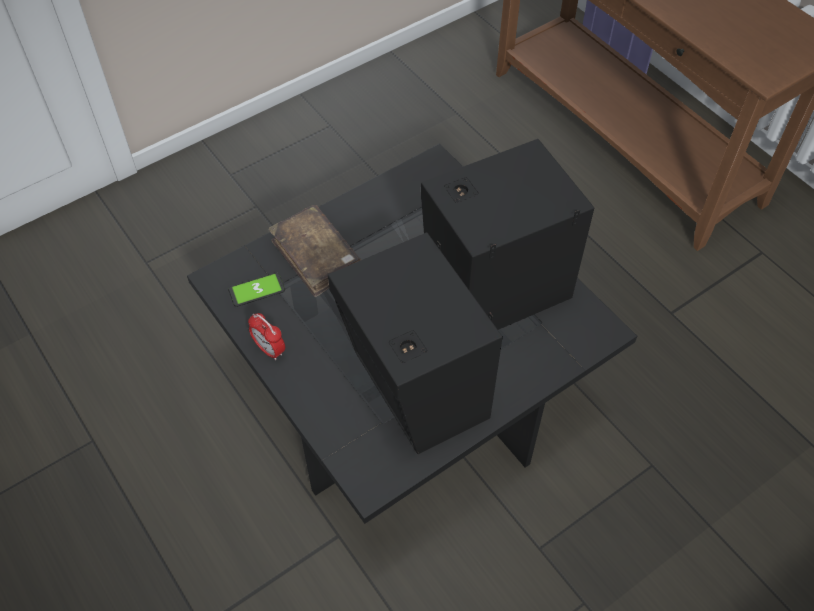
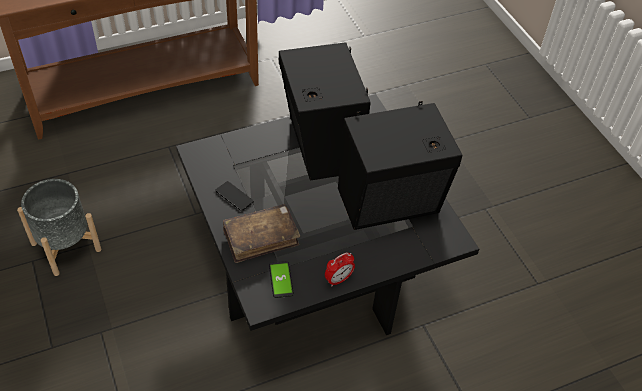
camera: 80 degrees left, 5 degrees down
(356, 145) = (66, 246): none -> grey planter
(375, 216) = (234, 196): none -> phone

